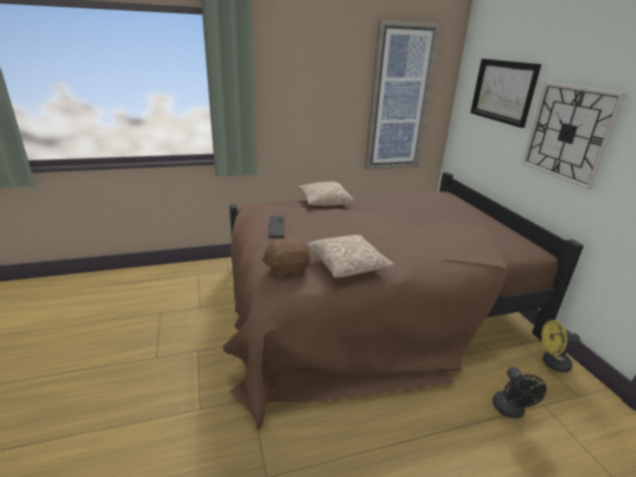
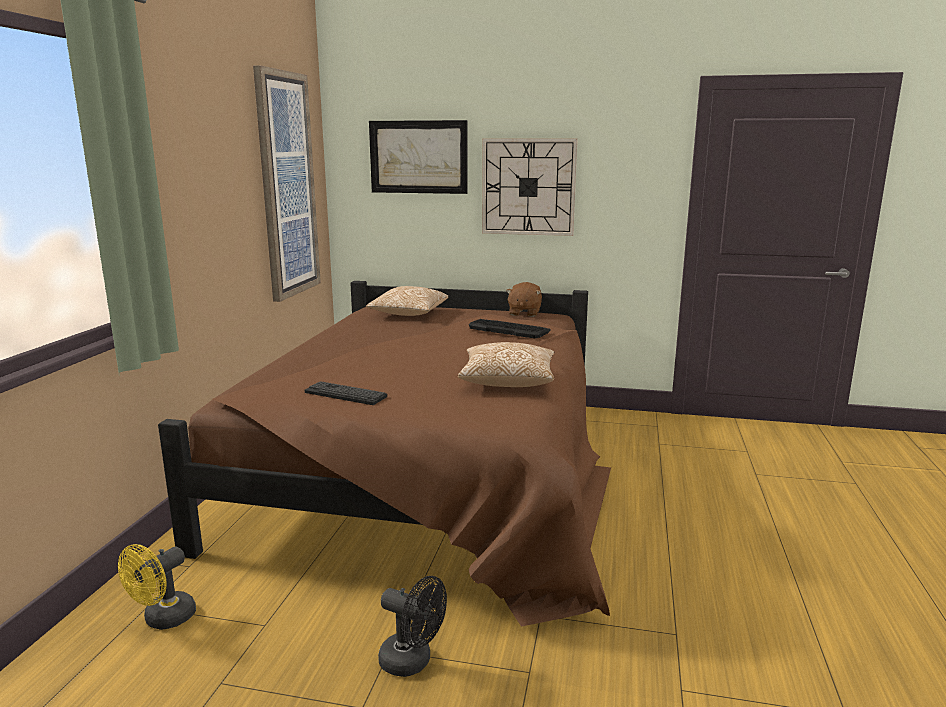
camera: 60 degrees left, 10 degrees down
(287, 269) = (480, 411): brown plush toy -> brown plush toy (524, 313)
(324, 202) = (300, 358): pillow -> pillow (408, 314)
(456, 241) = (509, 329): none -> keyboard
(510, 411) = (657, 460): black fan -> black fan (412, 662)
(551, 363) = (613, 419): yellow fan -> yellow fan (163, 620)

